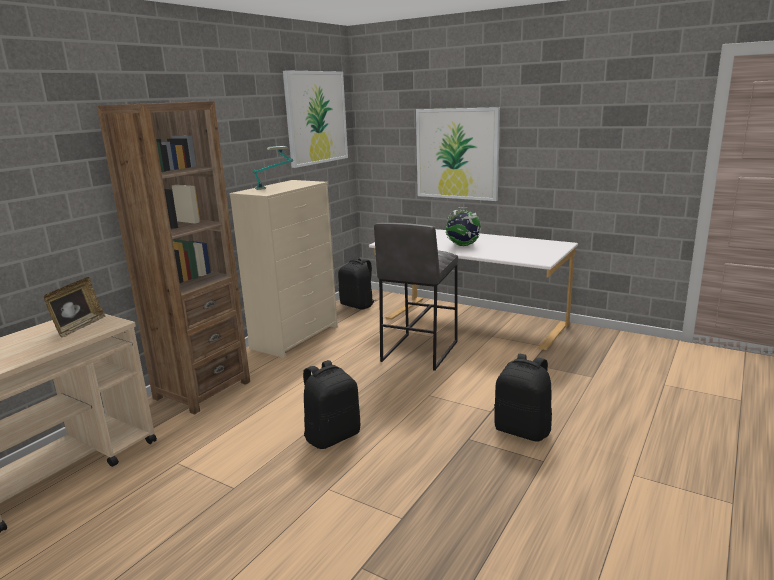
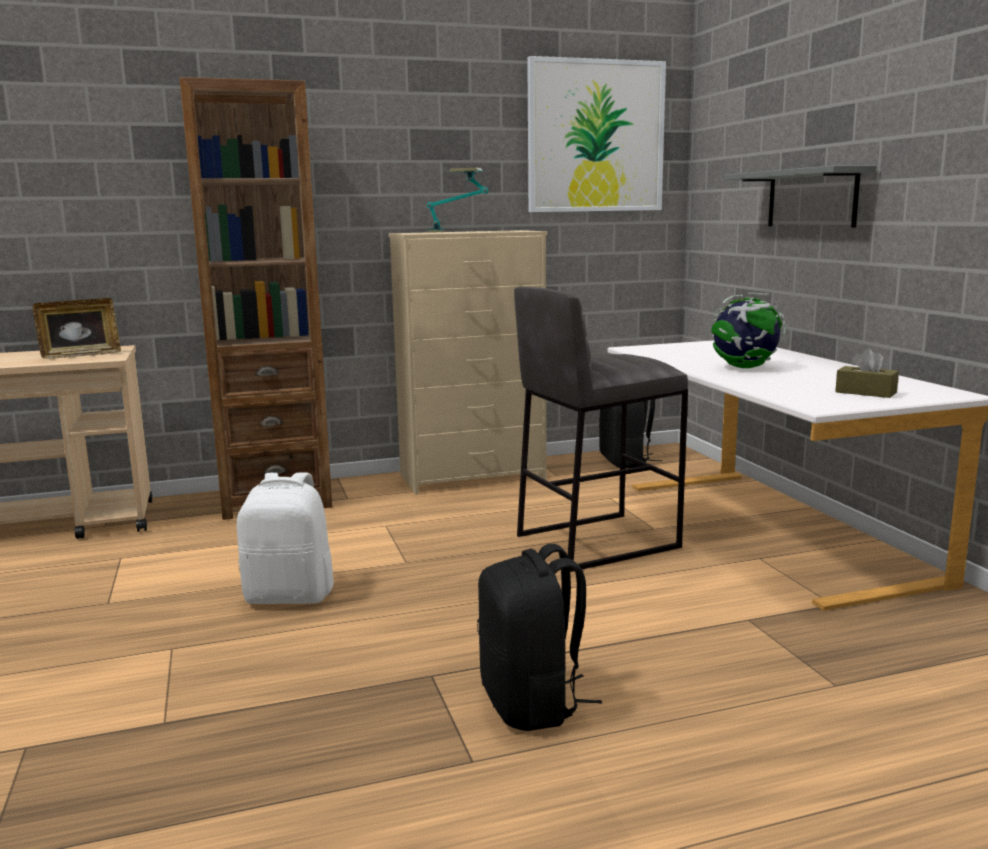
camera: 40 degrees right, 5 degrees down
(332, 436) = (290, 596): black backpack -> white backpack
(457, 154) = (811, 198): picture -> grey shelf
(537, 250) = (865, 392): none -> brown tissue box

